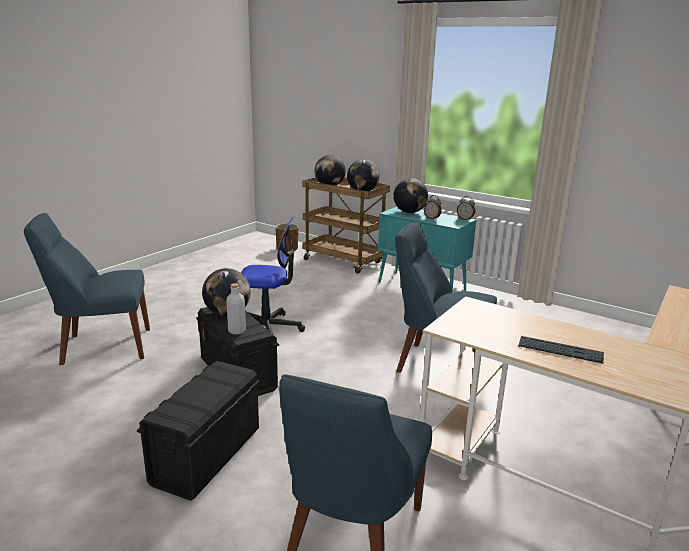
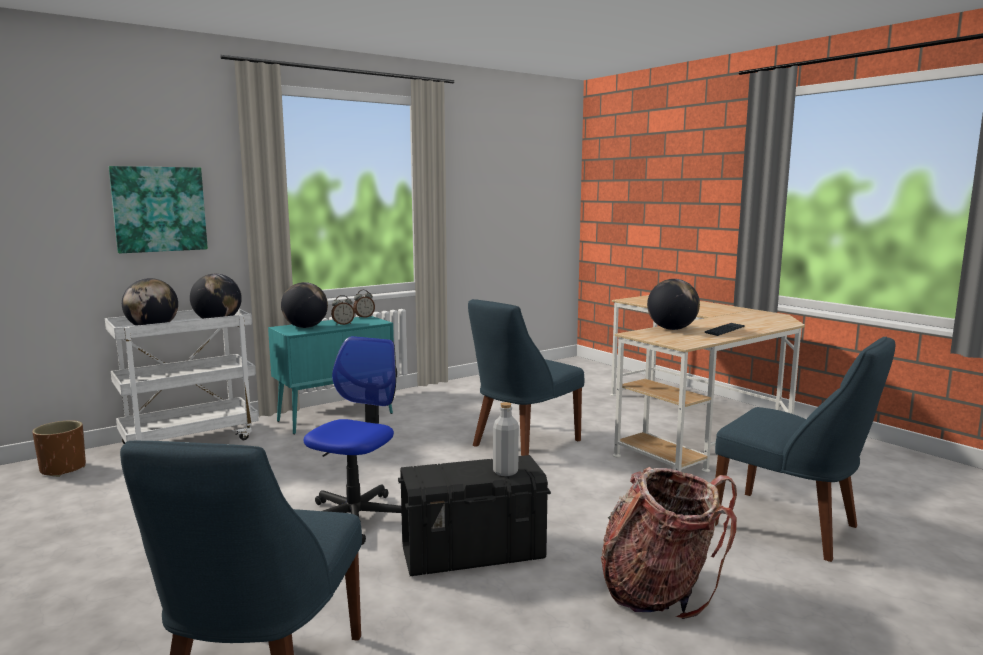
camera: 70 degrees left, 10 degrees down
(206, 456) = (660, 591): black storage box -> backpack
(227, 313) = (444, 473): globe -> globe (672, 329)
(344, 261) = (190, 440): brown cart -> white cart
(360, 111) = (159, 209): none -> picture

